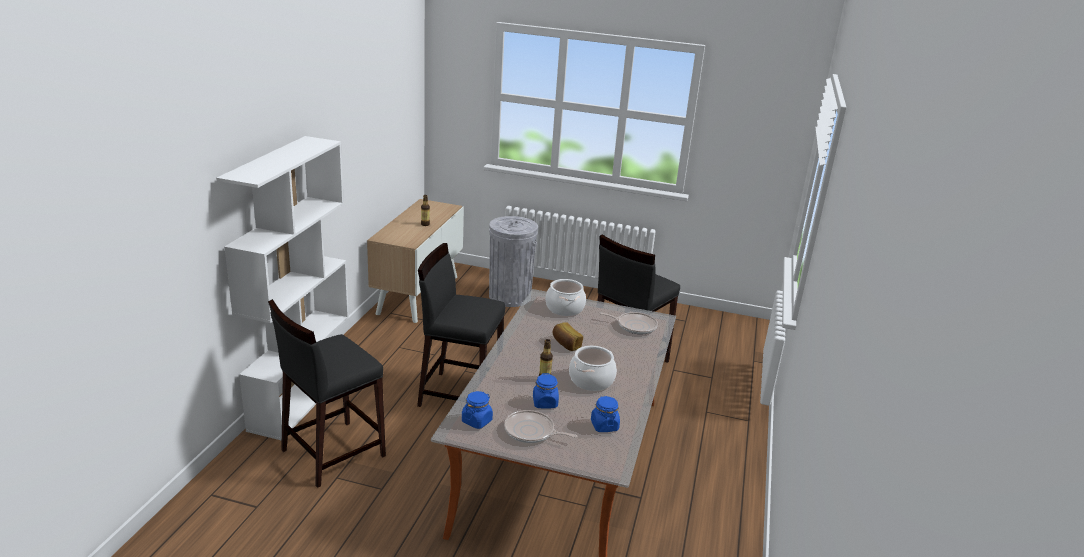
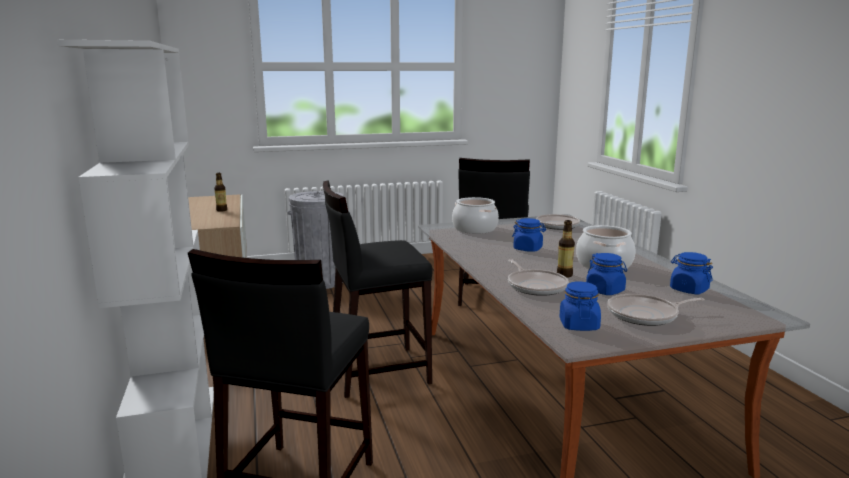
camera: 30 degrees left, 10 degrees down
(507, 380) = (535, 286): none -> frying pan
(566, 344) = (528, 249): bread -> blue jar

